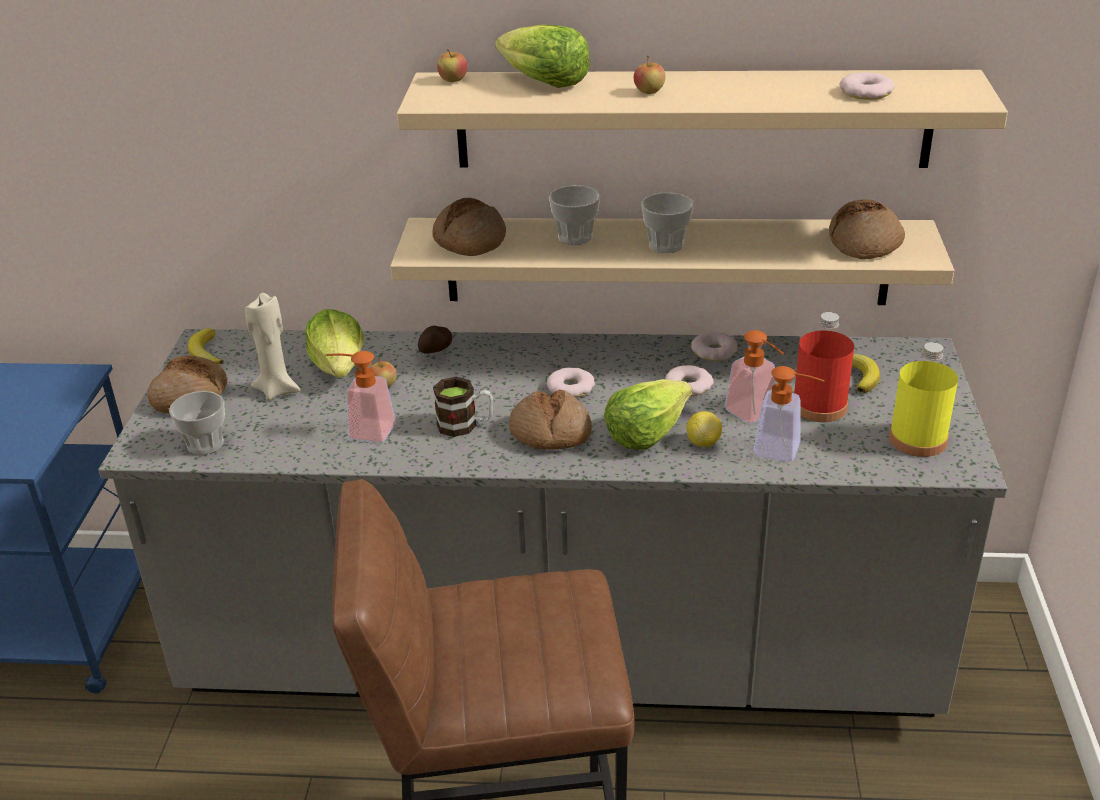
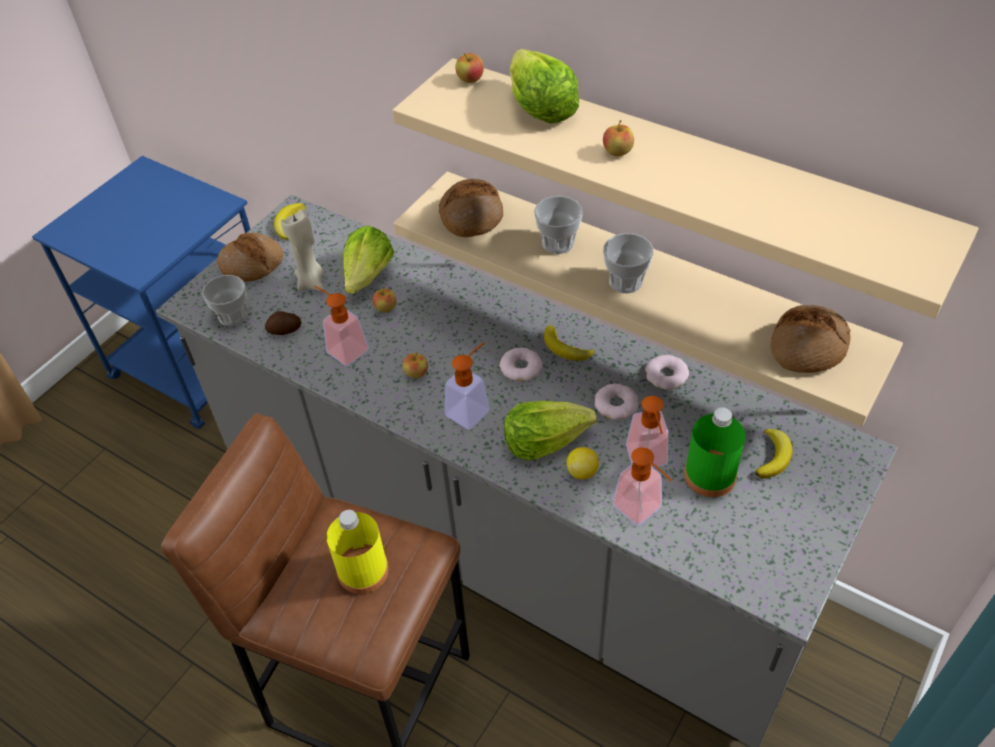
camera: 30 degrees right, 15 degrees up
(436, 349) = (449, 285): potato -> potato (285, 331)
(465, 425) = (416, 373): mug -> apple
(550, 432) = (472, 408): bread -> soap dispenser
(601, 361) = (565, 348): none -> banana
(819, 406) = (710, 475): red bottle -> green bottle
(866, 92) = (820, 223): donut -> none
(918, 439) = (768, 551): yellow bottle -> yellow bottle (363, 570)

